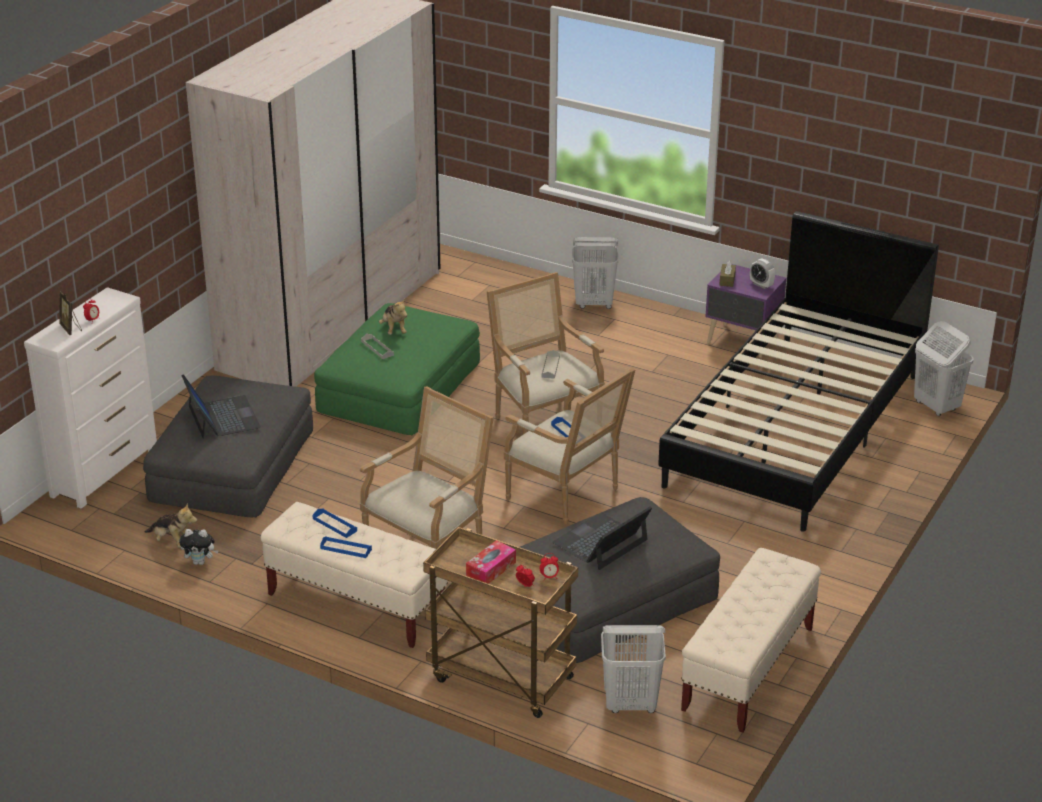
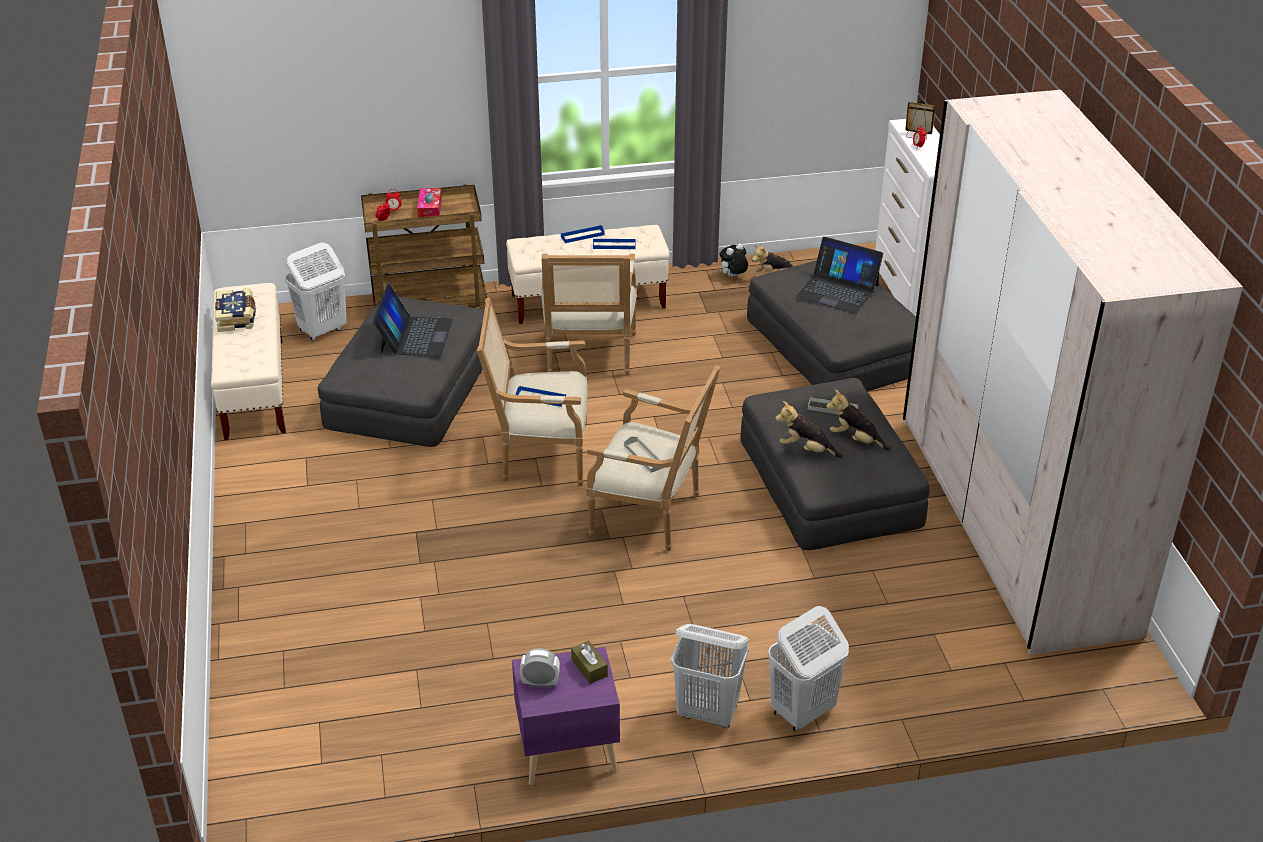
camera: 140 degrees right, 5 degrees up
(399, 386) = (830, 482): green ottoman -> grey ottoman
(435, 336) = (806, 450): none -> plush toy
(752, 617) = (237, 317): none -> book
(795, 428) = (394, 645): black bed -> none
(936, 406) = (251, 774): white laundry basket -> white laundry basket (708, 712)

